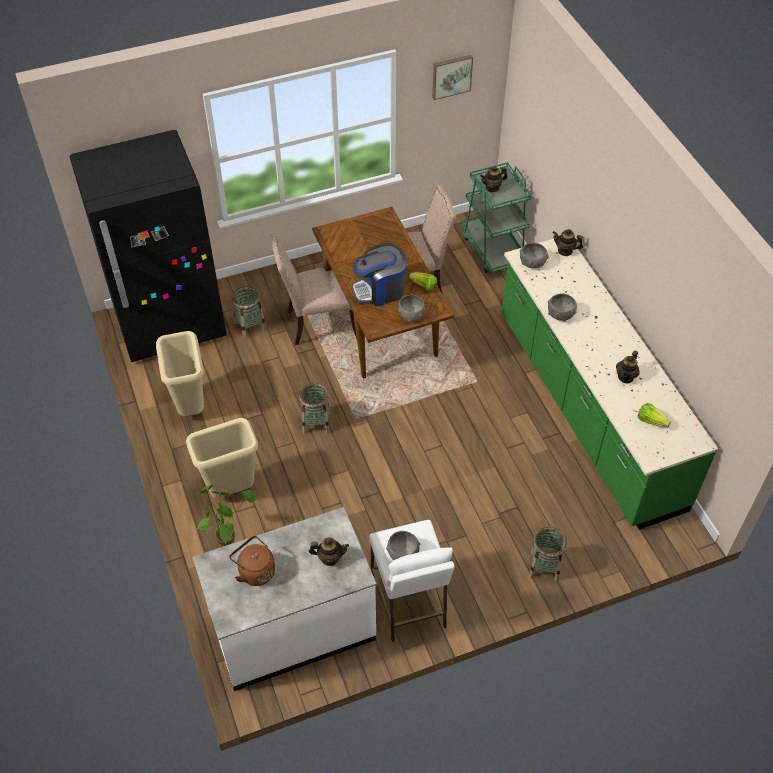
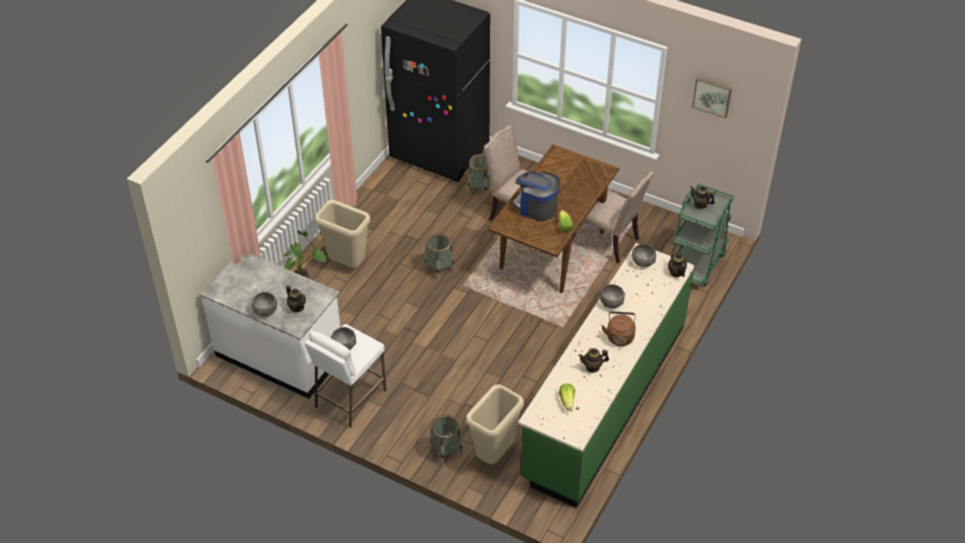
camera: 50 degrees right, 5 degrees down
(190, 407) = (387, 205): beige trash can -> beige trash can (494, 454)
(255, 571) = (257, 281): brown kettle -> brown kettle (619, 336)
(411, 315) = (532, 235): grey bowl -> grey bowl (265, 311)

